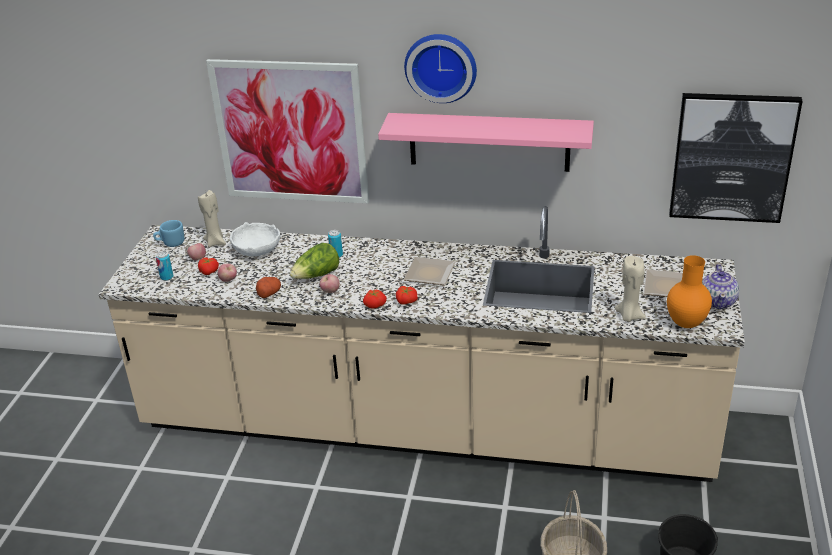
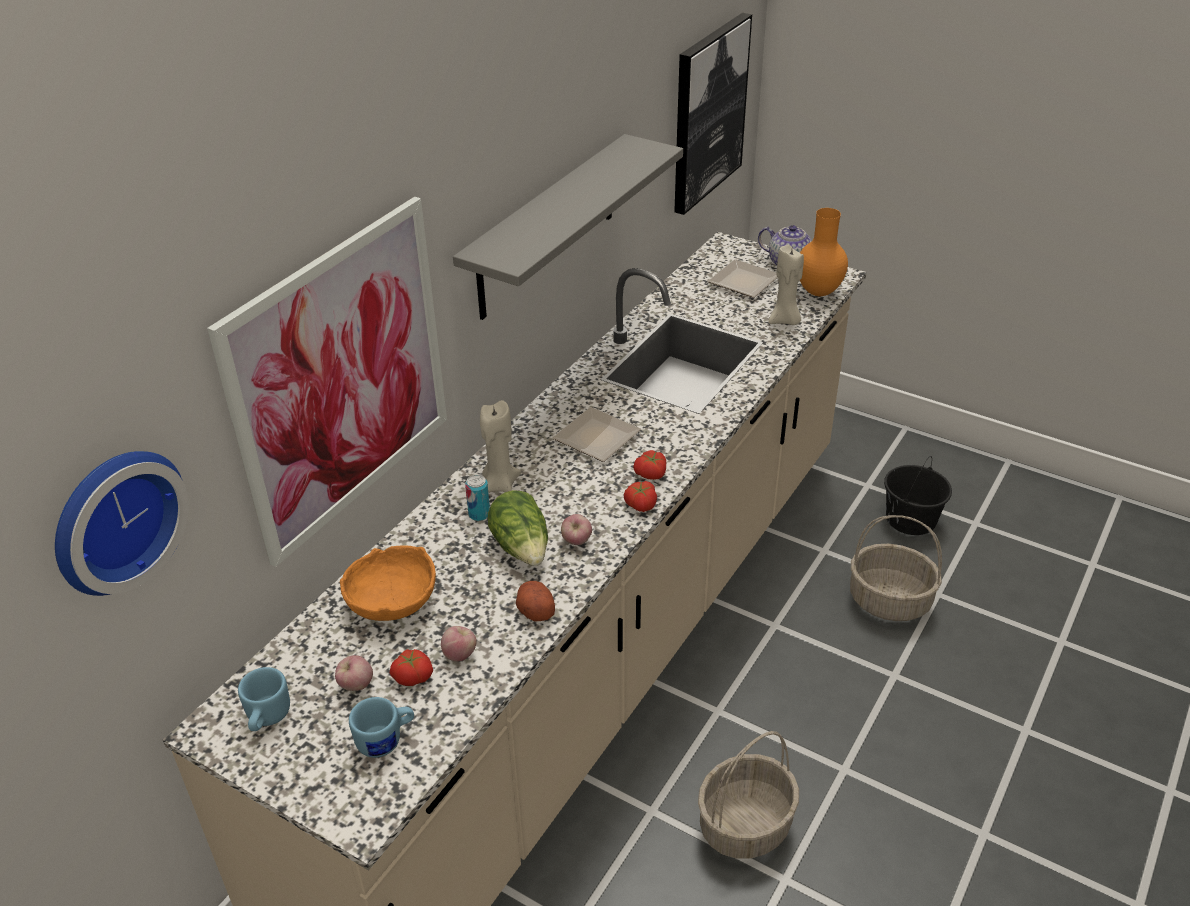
camera: 70 degrees left, 5 degrees up
(167, 277) = (386, 740): can -> blue mug
(215, 242) = (319, 651): beige candle -> beige candle (499, 484)
(257, 250) = (391, 601): white bowl -> orange bowl
(321, 532) = (745, 826): none -> basket
(441, 66) = (500, 142): wall clock -> wall clock (113, 518)
(489, 142) = (547, 227): pink shelf -> grey shelf

